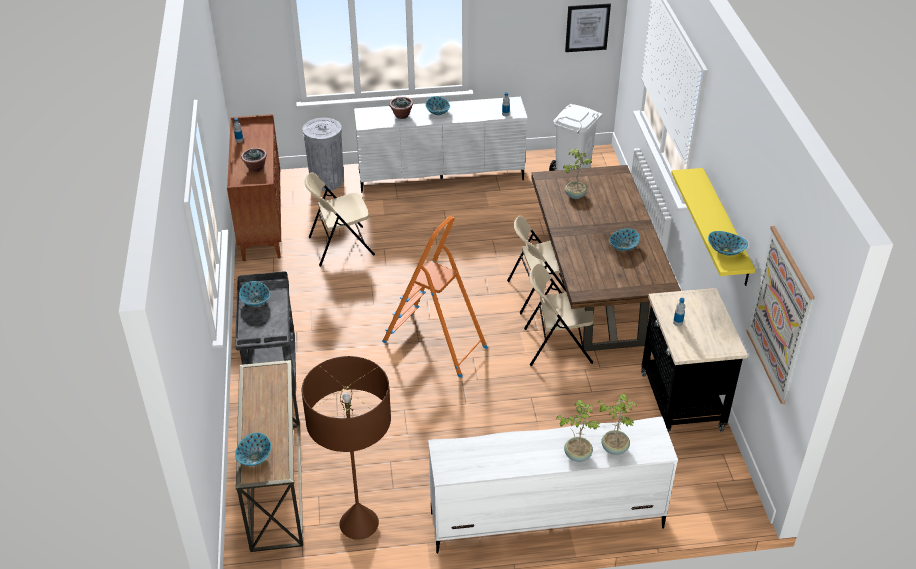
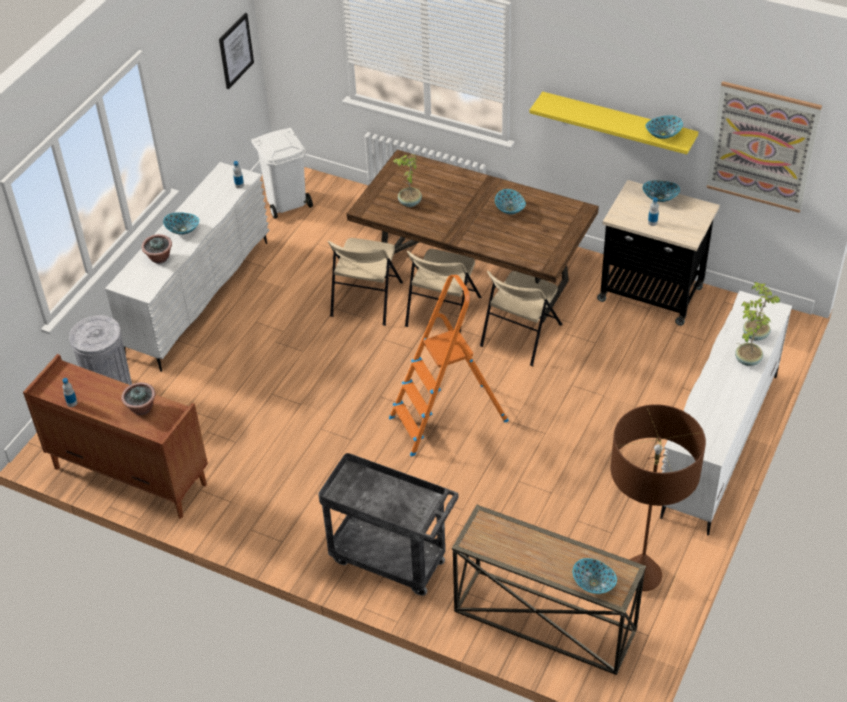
camera: 55 degrees left, 5 degrees up
(256, 301) = (361, 498): bowl -> bowl (660, 197)
(341, 246) = (234, 425): beige chair -> beige chair (366, 299)

